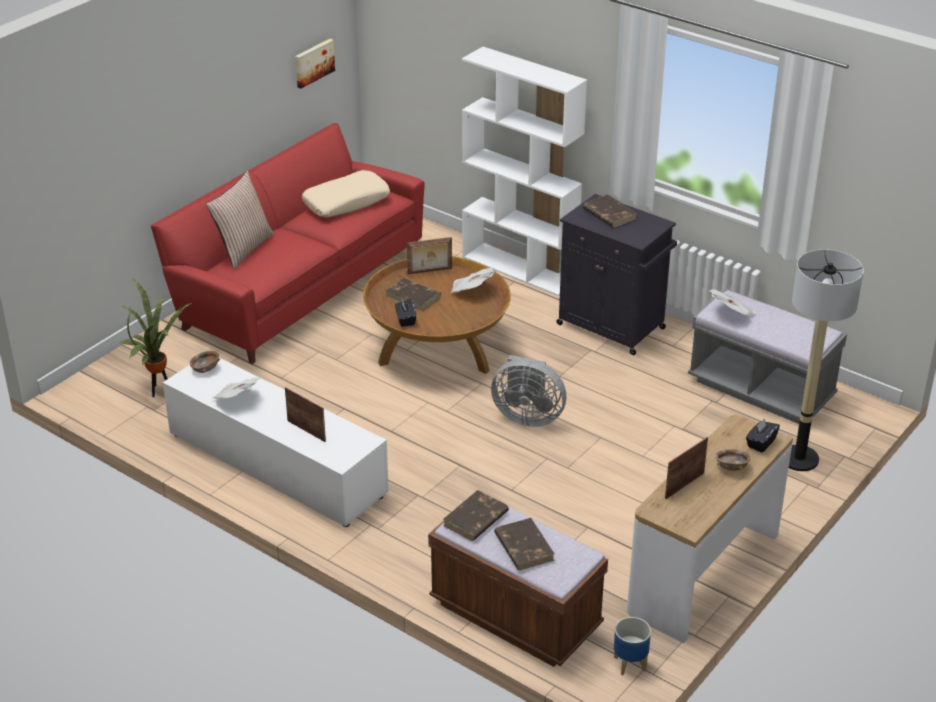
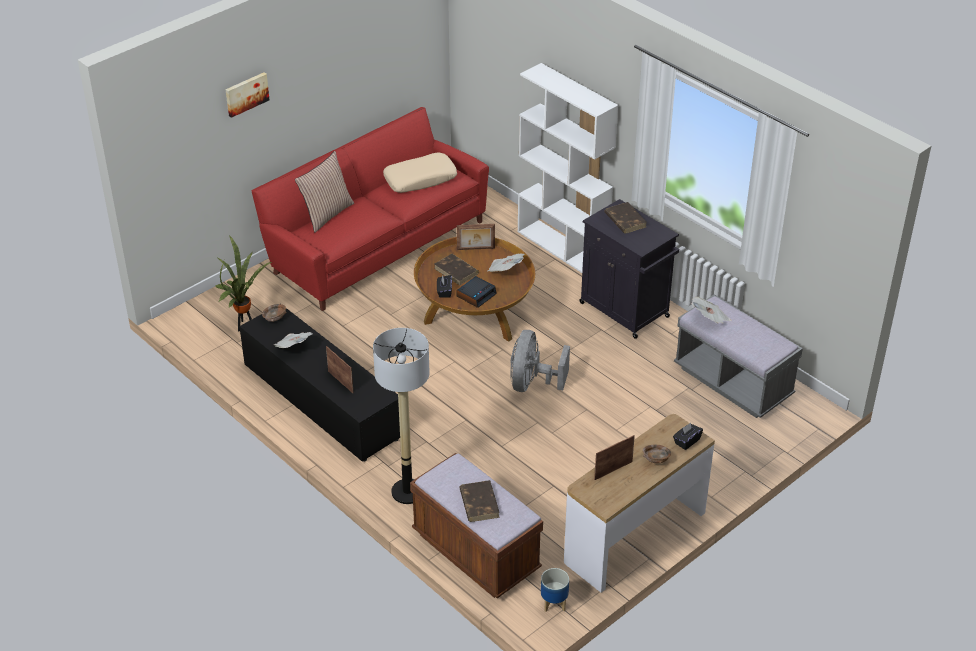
camera: 10 degrees right, 5 degrees up
(275, 464) = (320, 401): white tv stand -> black tv stand
(313, 62) = (405, 58): picture -> picture (246, 94)
(444, 319) = (476, 295): none -> alarm clock
(475, 519) = (448, 475): brown book -> none
(527, 416) = (532, 383): grey fan -> grey fan turned 75 degrees clockwise
(799, 459) = (745, 448): floor lamp -> floor lamp (407, 492)

